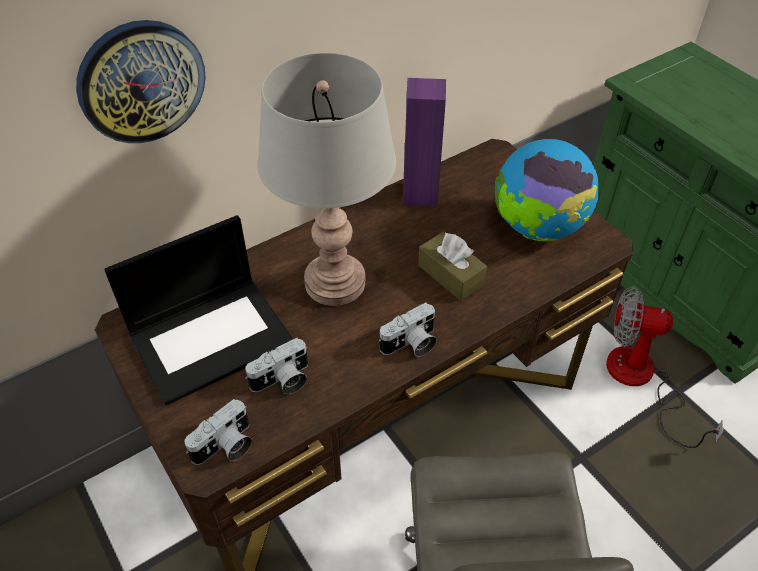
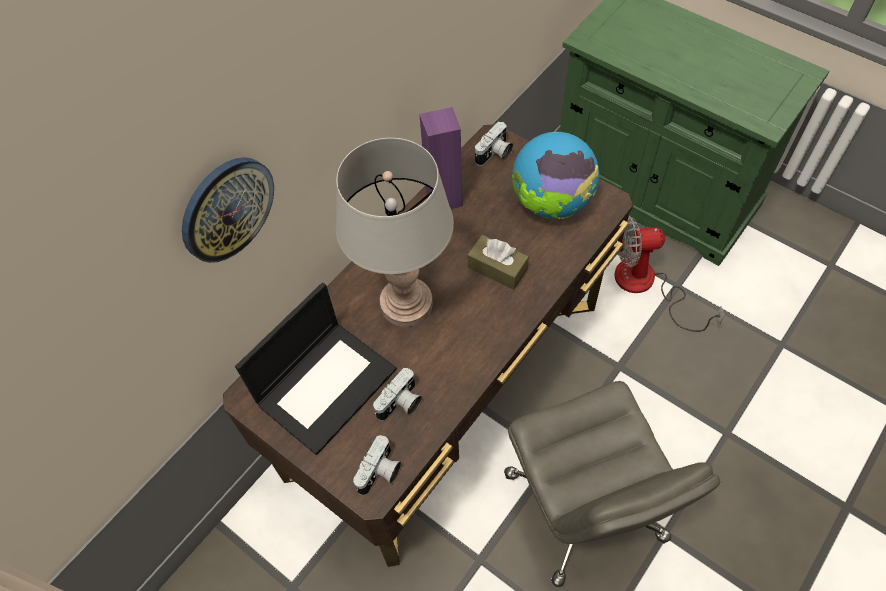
camera: 15 degrees left, 10 degrees up
(411, 344) = (489, 340): camera -> camera (495, 154)

